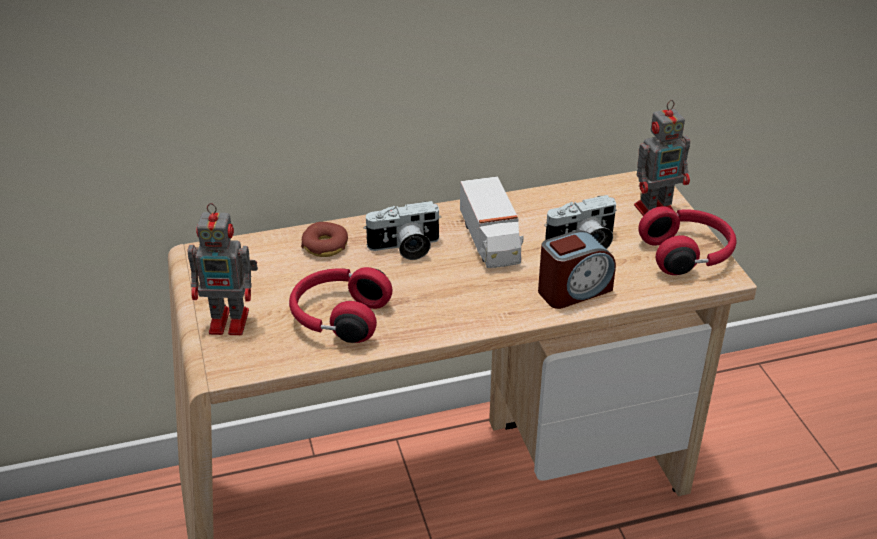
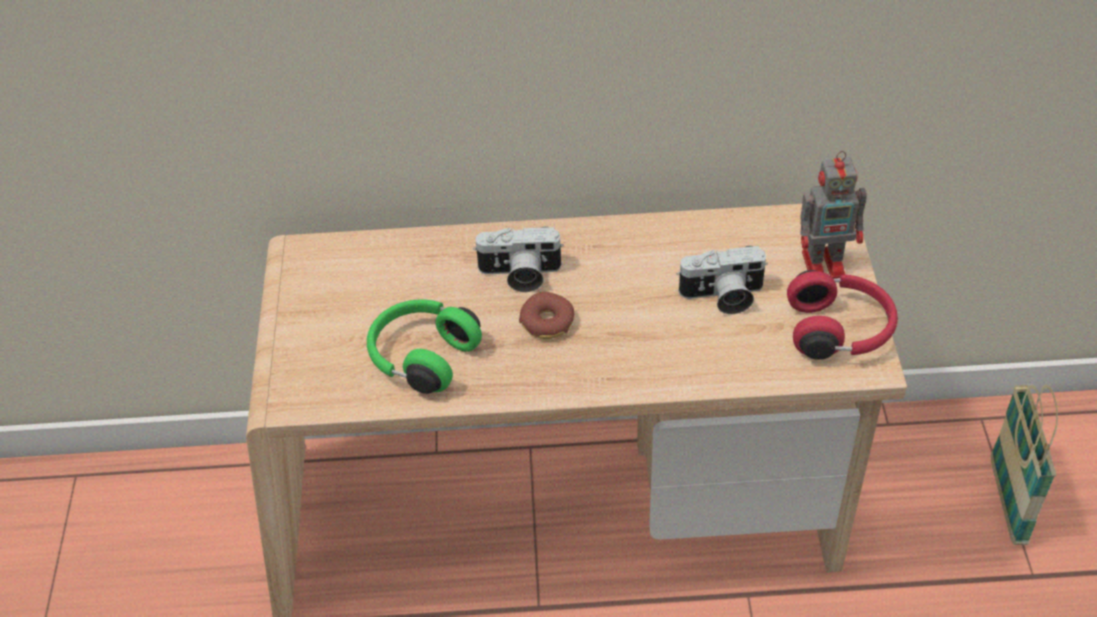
camera: 15 degrees right, 10 degrees up
(231, 321) = (309, 344): toy robot -> none
(325, 246) = (433, 259): donut -> donut (547, 322)
(338, 317) = (421, 356): red headphones -> green headphones
(490, 240) = (618, 278): toy truck -> none
(574, 290) = (690, 360): alarm clock -> none
(800, 420) = (1007, 501): none -> basket

